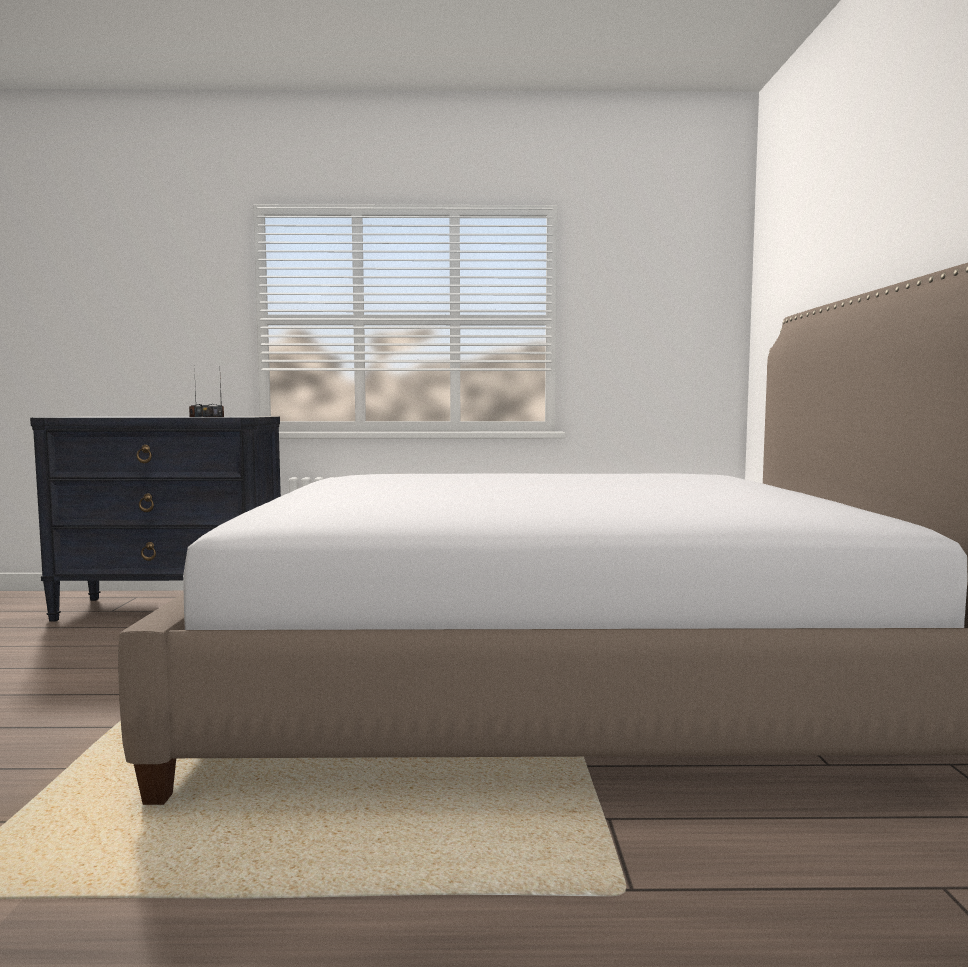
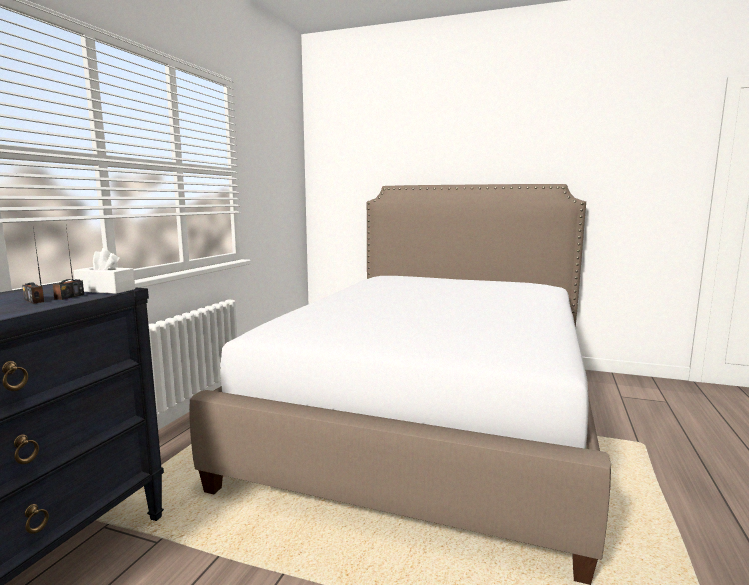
camera: 70 degrees left, 5 degrees up
(241, 416) = (106, 290): none -> white tissue box

